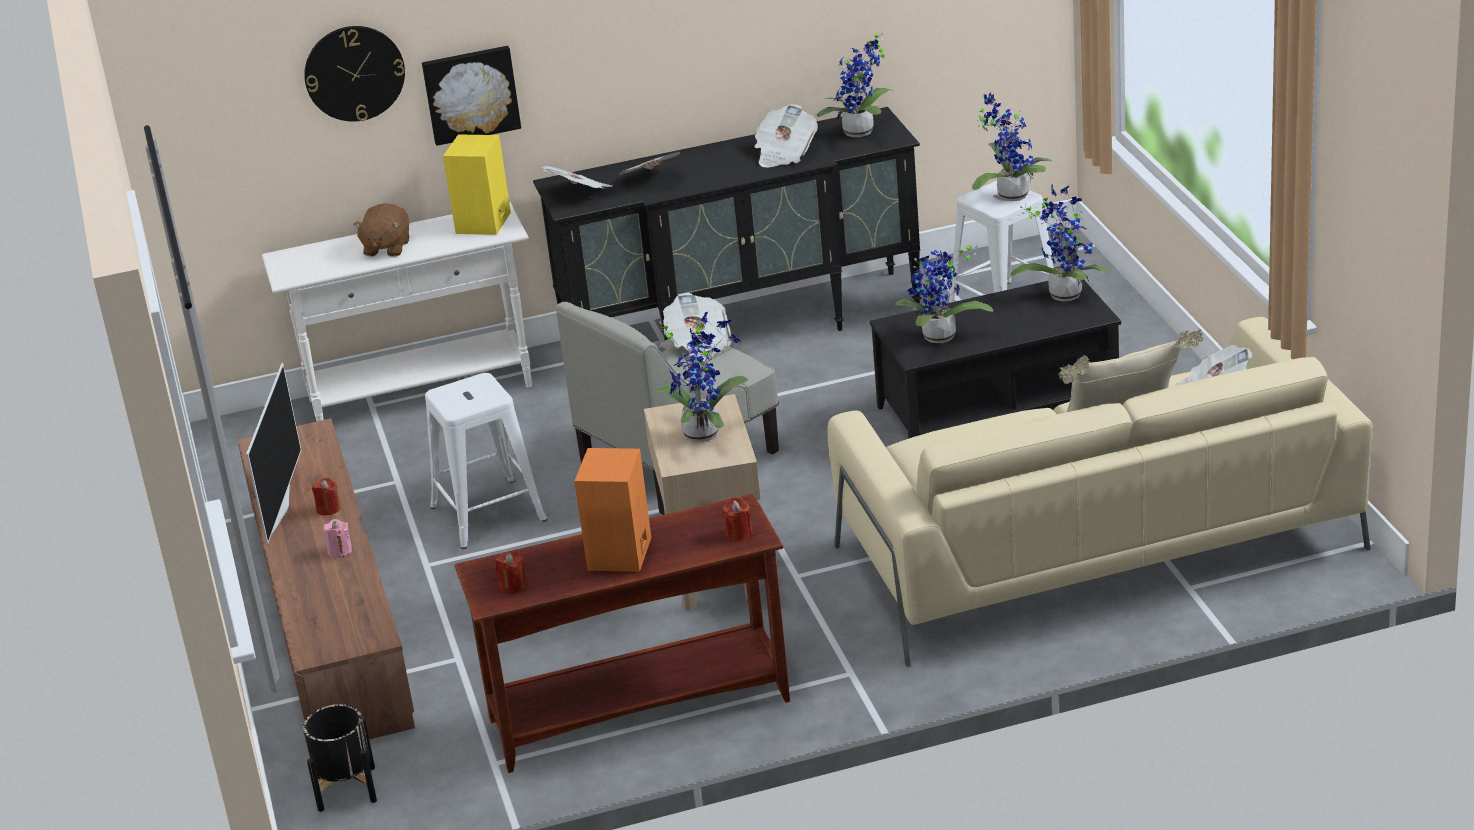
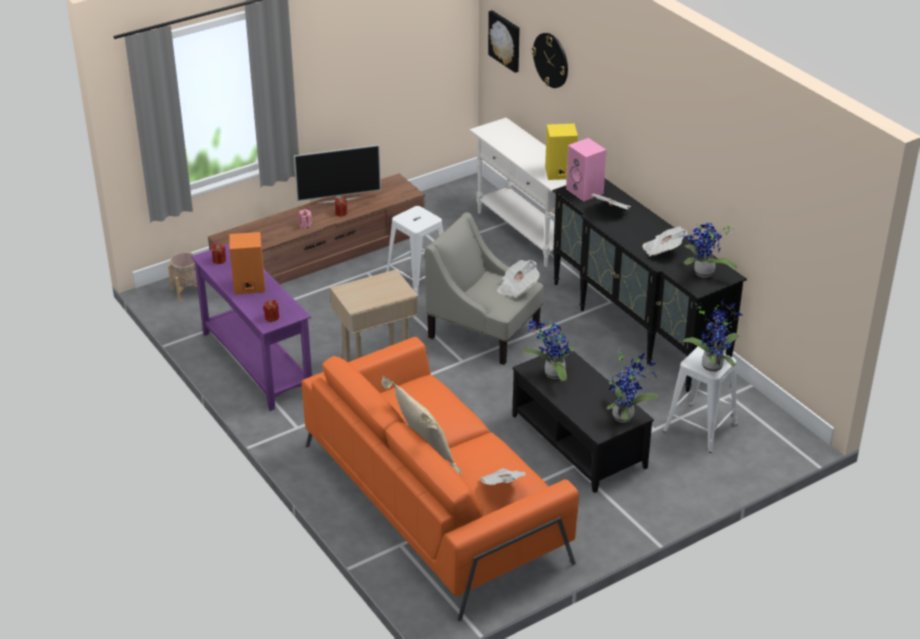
camera: 70 degrees right, 5 degrees up
(346, 789) = (187, 292): black planter -> beige planter
(386, 248) = (522, 150): brown plush toy -> none
(471, 94) = (588, 108): picture -> picture (505, 40)
(579, 194) = (585, 191): newspaper -> pink speaker
(638, 710) = (256, 363): brown console table -> purple console table
(704, 432) = (376, 292): potted plant -> none
(1097, 547) = (434, 502): beige sofa -> orange sofa

